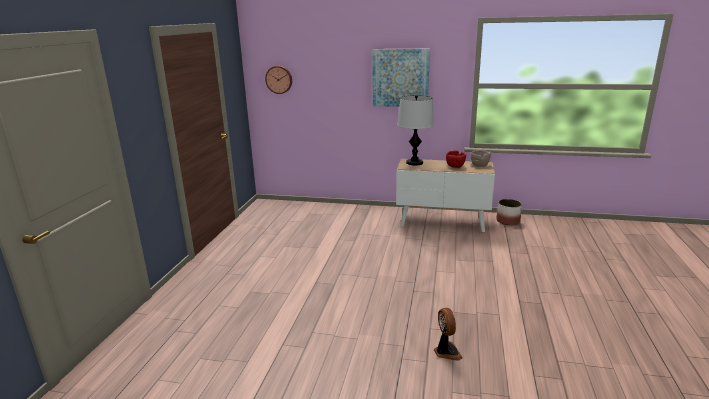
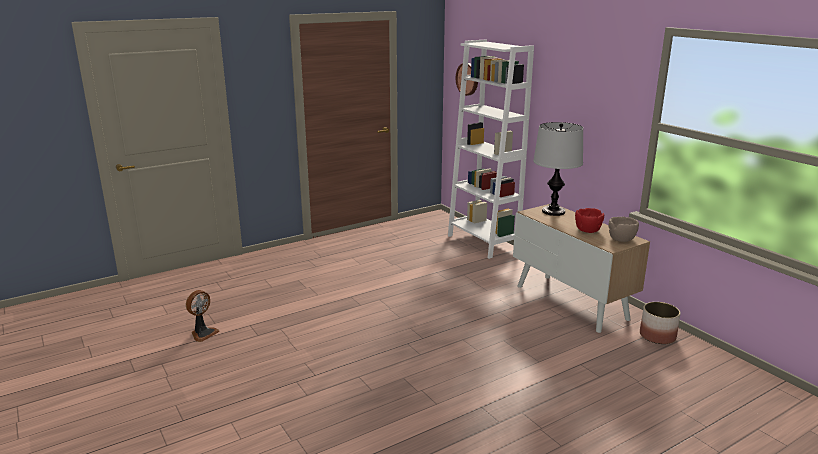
camera: 45 degrees right, 0 degrees up
(329, 209) = (483, 242): none -> white bookcase
(400, 77) = (573, 97): picture -> none
(446, 352) = (333, 399): fan -> fan (203, 333)

